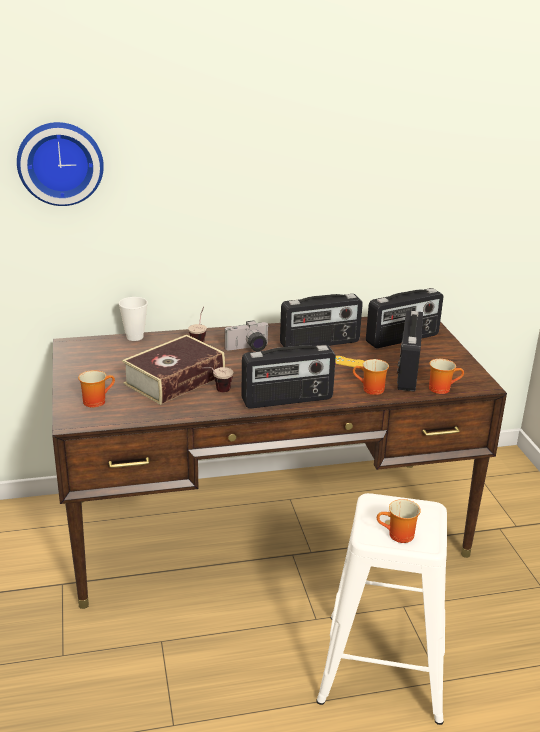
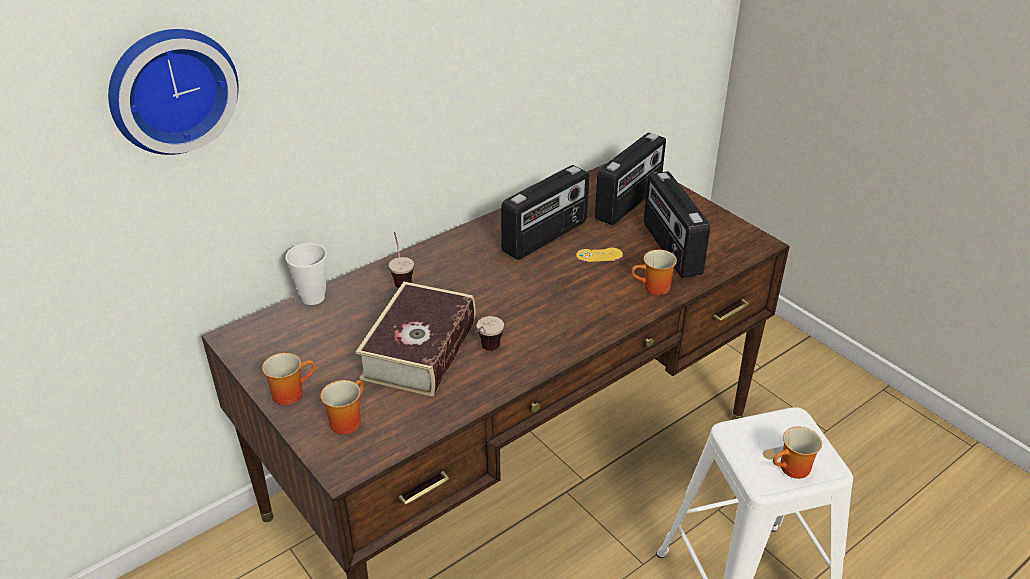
camera: 25 degrees left, 10 degrees up
(248, 349) = (470, 271): camera -> none
(287, 400) = (577, 335): radio -> none
(441, 388) = (723, 261): mug -> mug (290, 392)

